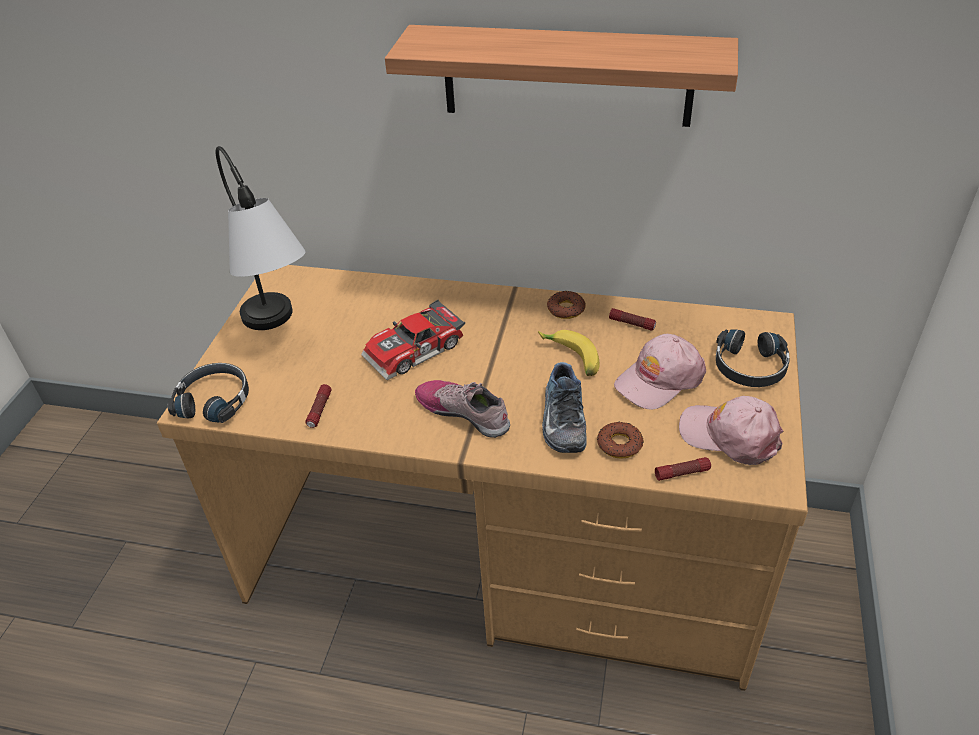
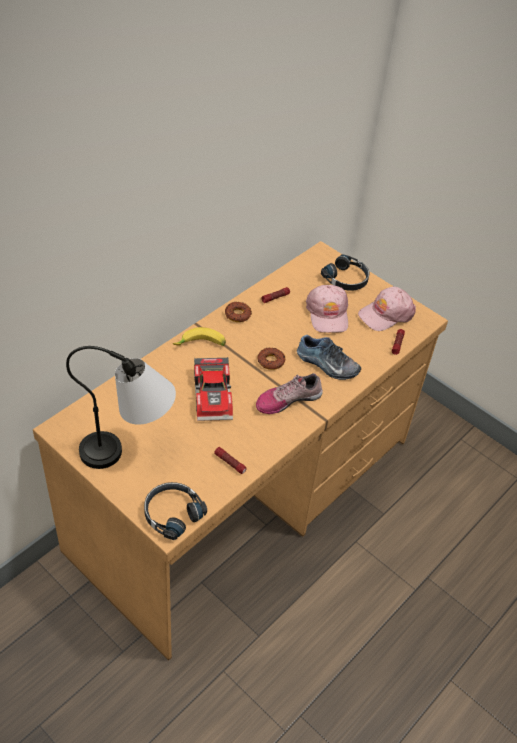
camera: 65 degrees left, 5 degrees up
(566, 75) = (217, 173): shelf -> none
(570, 359) = (282, 336): banana -> banana (200, 345)
(619, 444) = (361, 354): donut -> donut (271, 361)

